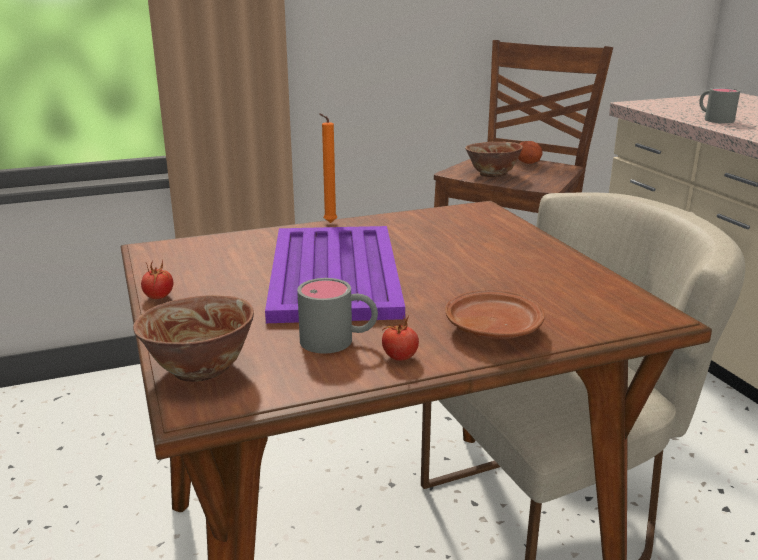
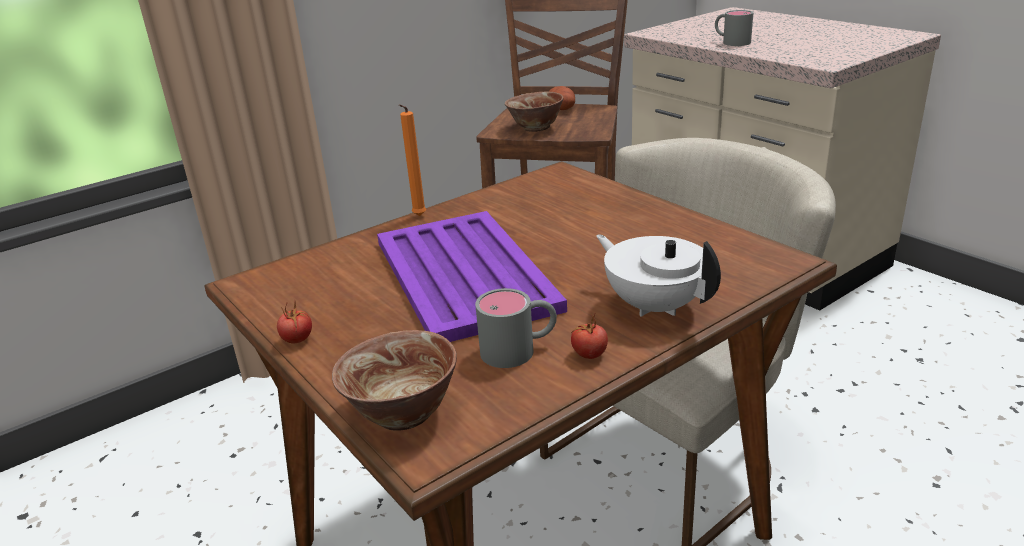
camera: 15 degrees left, 5 degrees up
(492, 329) = (655, 305): brown plate -> white teapot

